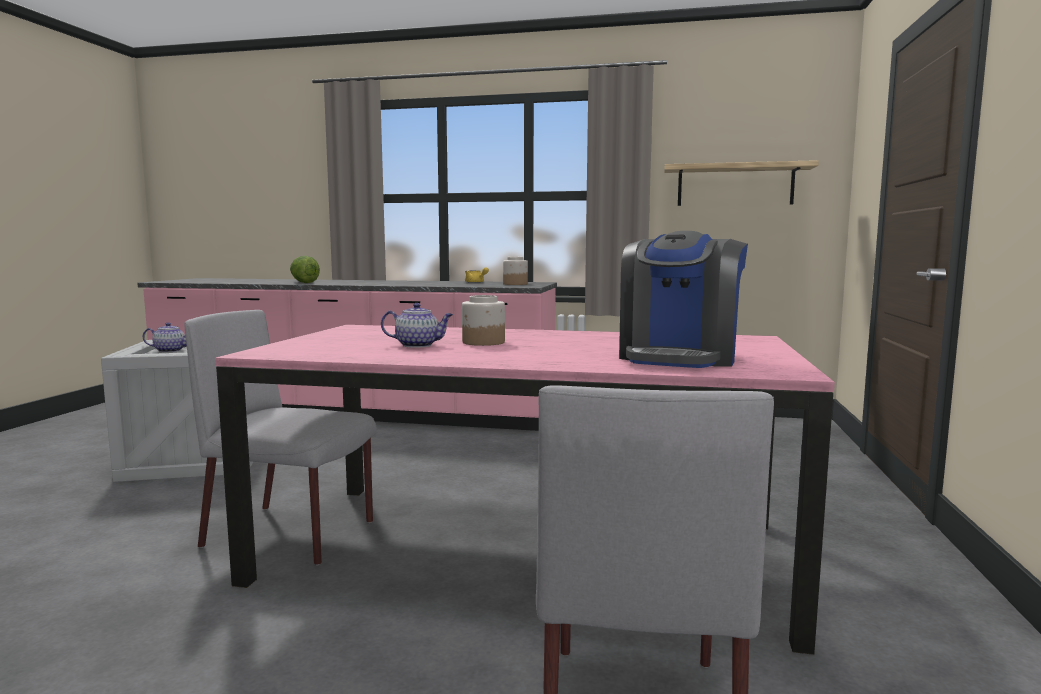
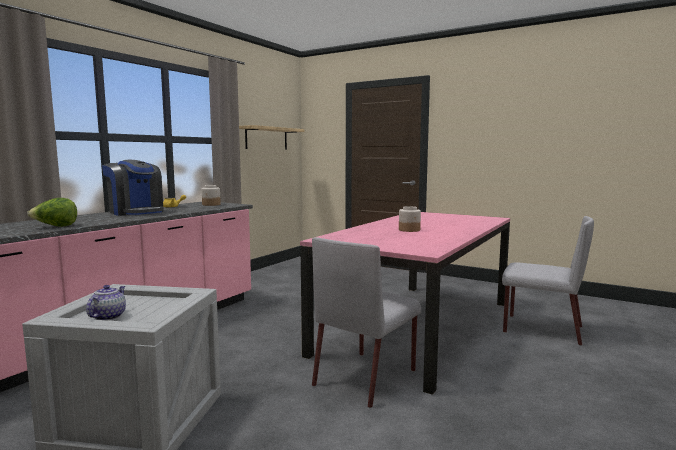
camera: 70 degrees left, 0 degrees up
(418, 345) = (413, 235): teapot -> none
(679, 357) = (463, 220): coffee machine -> coffee machine (136, 212)

